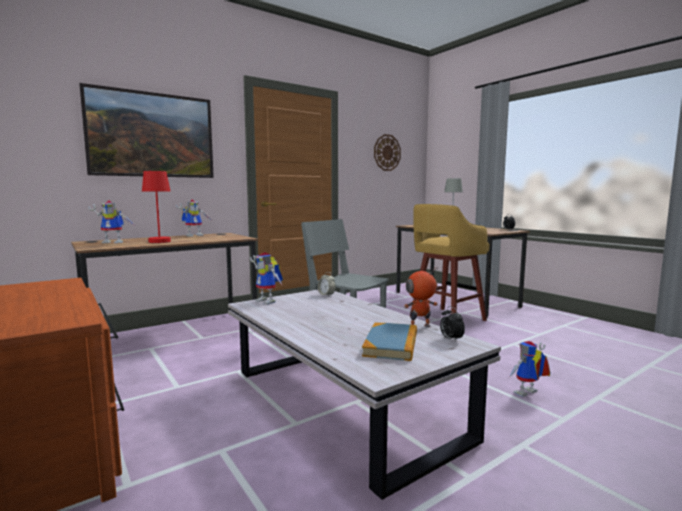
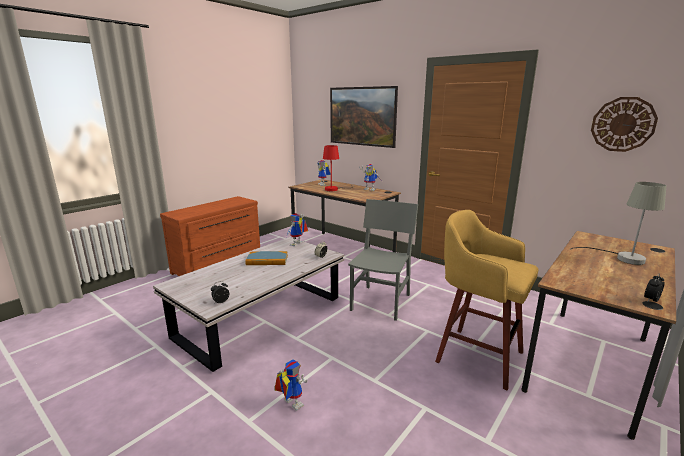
camera: 75 degrees right, 10 degrees up
(391, 344) = (213, 284): book -> book (267, 260)
(420, 327) = (246, 291): toy robot -> none

